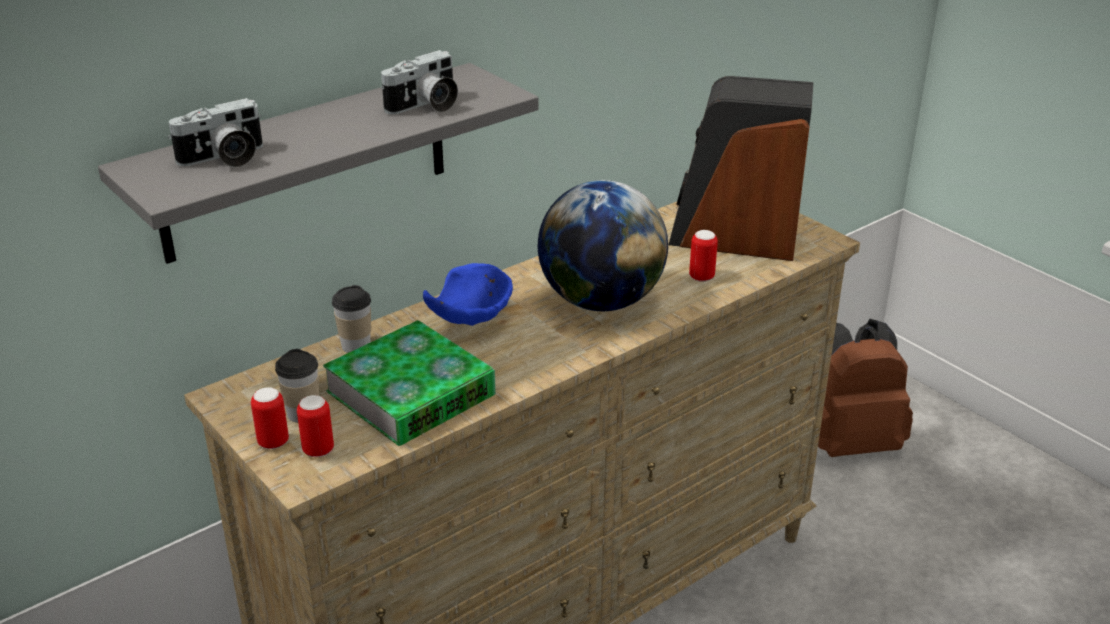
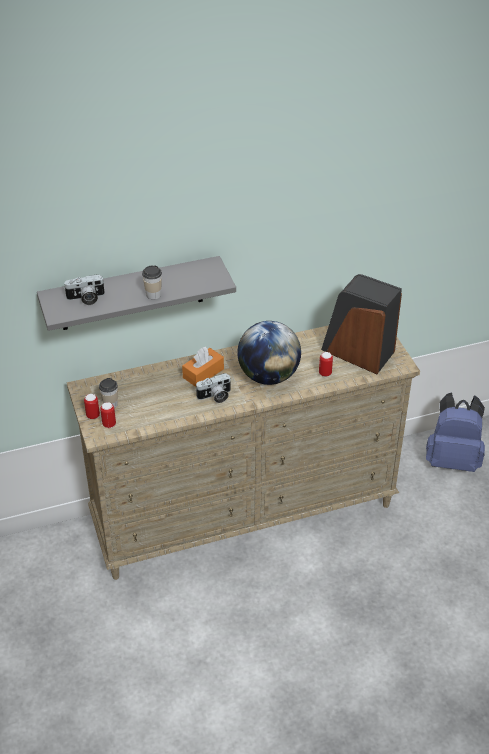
camera: 20 degrees right, 10 degrees up
(356, 345) = (147, 374): cup -> cup (153, 294)
(410, 393) = (159, 405): book -> none
(425, 106) = (183, 283): camera -> camera (215, 396)
(471, 321) = (203, 373): blue bowl -> orange tissue box
(850, 442) = (452, 460): brown backpack -> blue backpack

